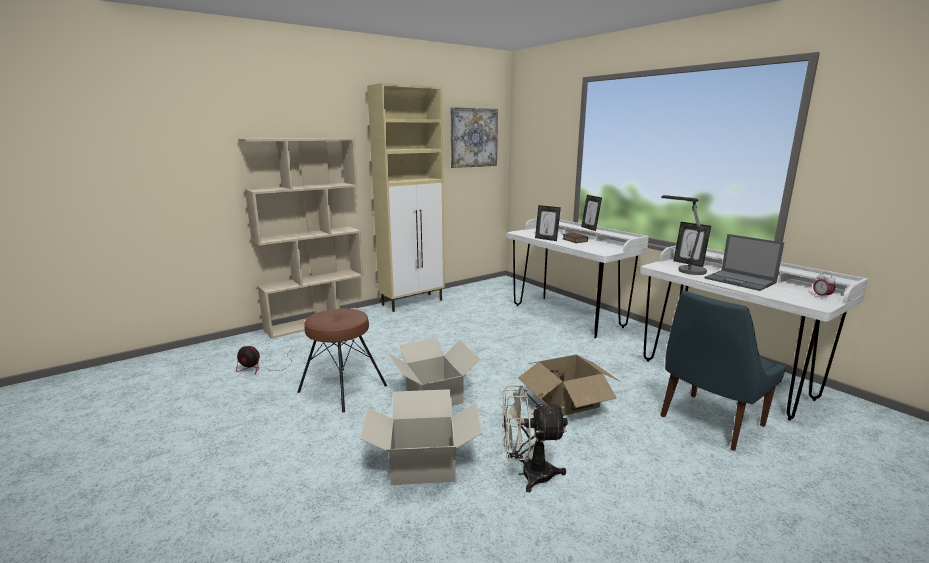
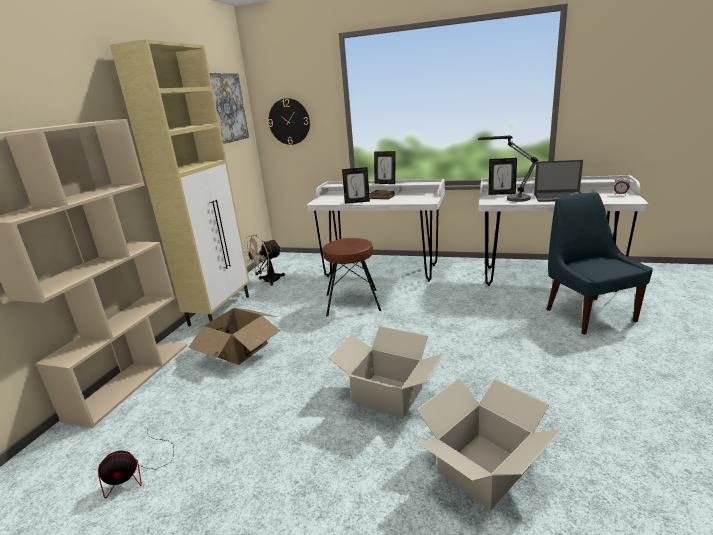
camera: 35 degrees left, 5 degrees up
(342, 389) = (286, 440): brown stool -> brown stool (352, 302)
(528, 474) = (563, 421): beige fan -> beige fan (267, 281)
(534, 156) = (289, 121): none -> wall clock
(567, 400) = (489, 342): cardboard box -> cardboard box (238, 349)
(709, 422) = (587, 314): blue chair -> blue chair turned 150 degrees clockwise

